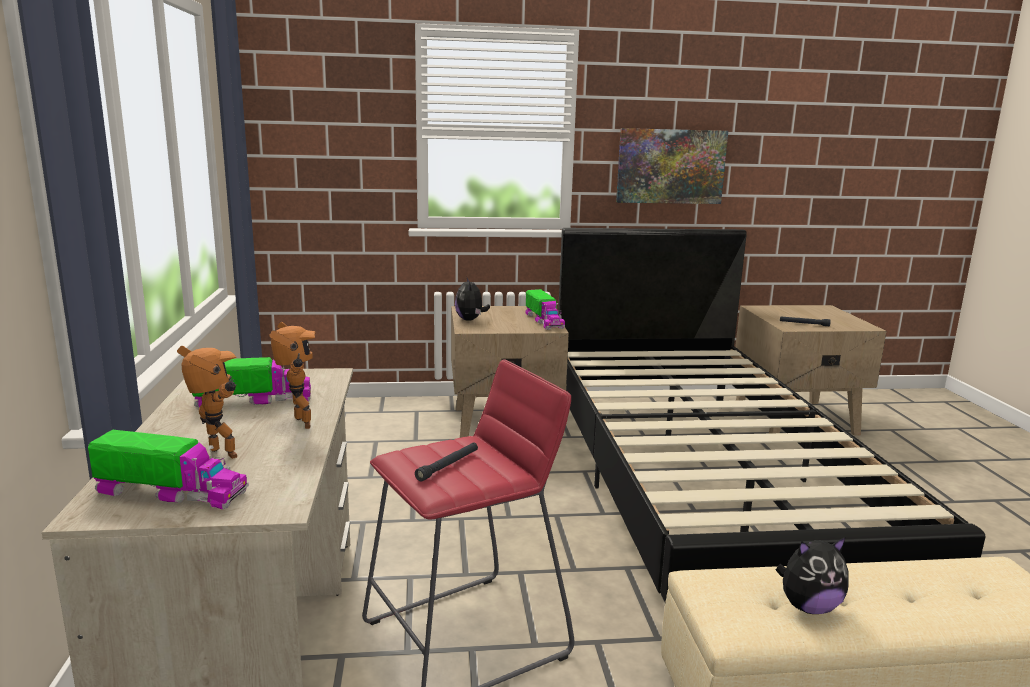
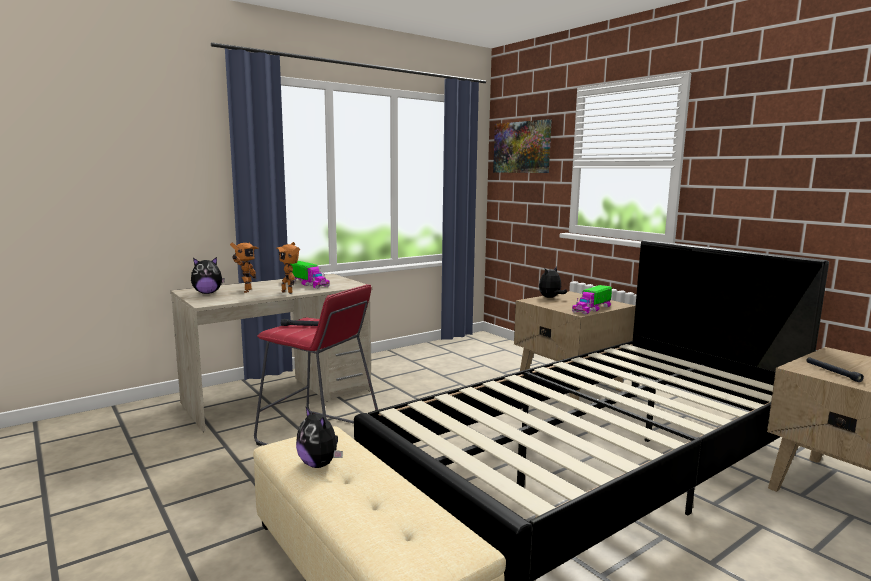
camera: 60 degrees right, 5 degrees down
(171, 493) = (207, 293): toy truck -> plush toy
(298, 424) = (288, 292): toy robot -> toy robot turned 105 degrees clockwise
(670, 166) = (772, 191): picture -> picture (522, 147)

